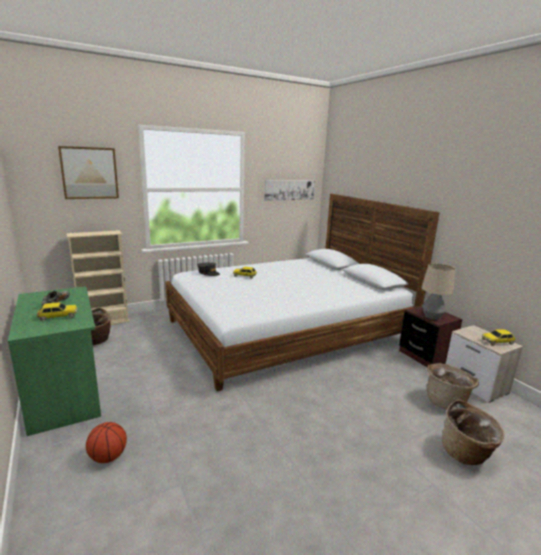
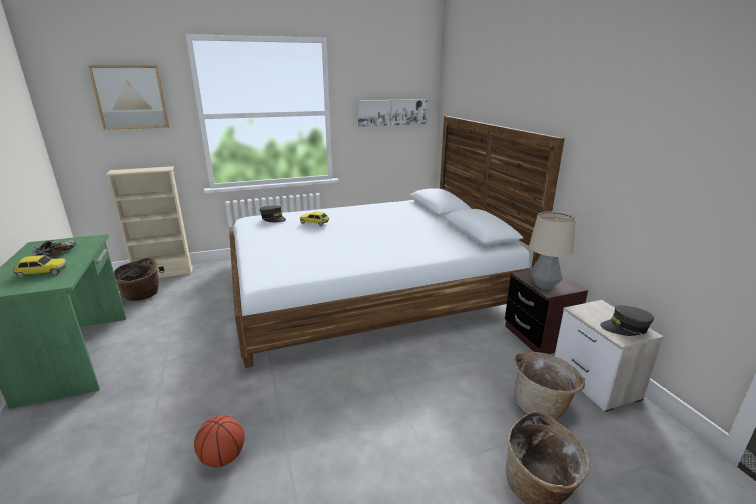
camera: 10 degrees right, 5 degrees up
(108, 457) = (79, 444): basketball -> basketball (223, 458)
(497, 342) = (625, 327): toy car -> grey cap

